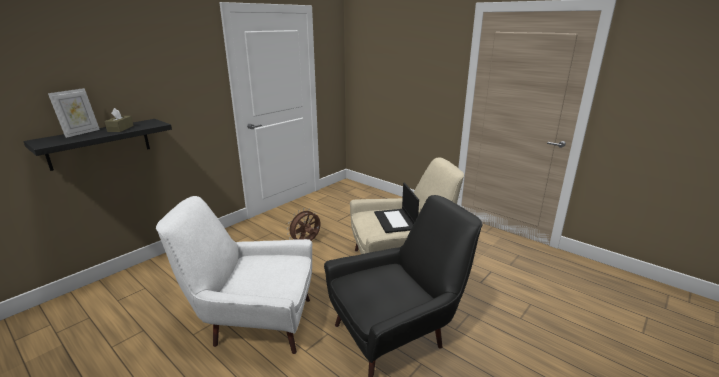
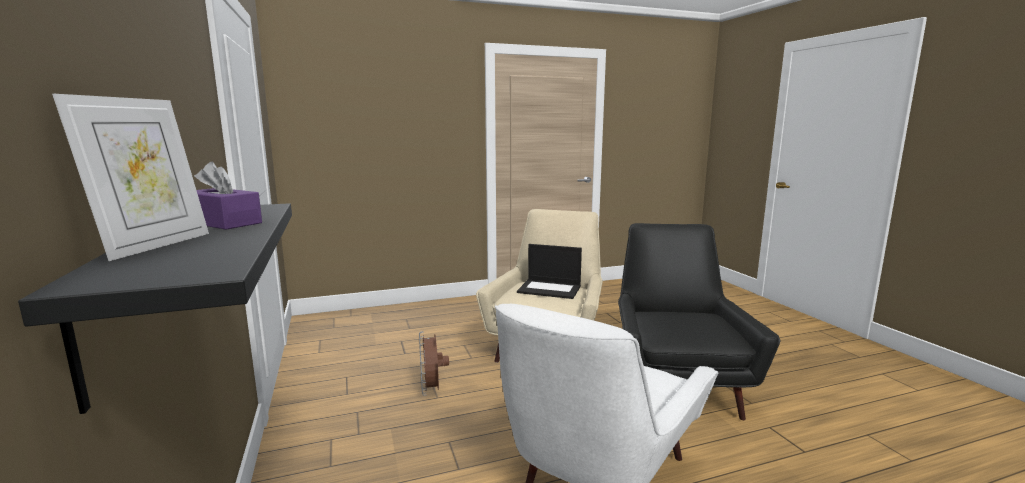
camera: 60 degrees left, 10 degrees down
(81, 133) = (154, 245): picture frame -> picture frame turned 45 degrees clockwise
(120, 128) = (223, 222): brown tissue box -> purple tissue box

